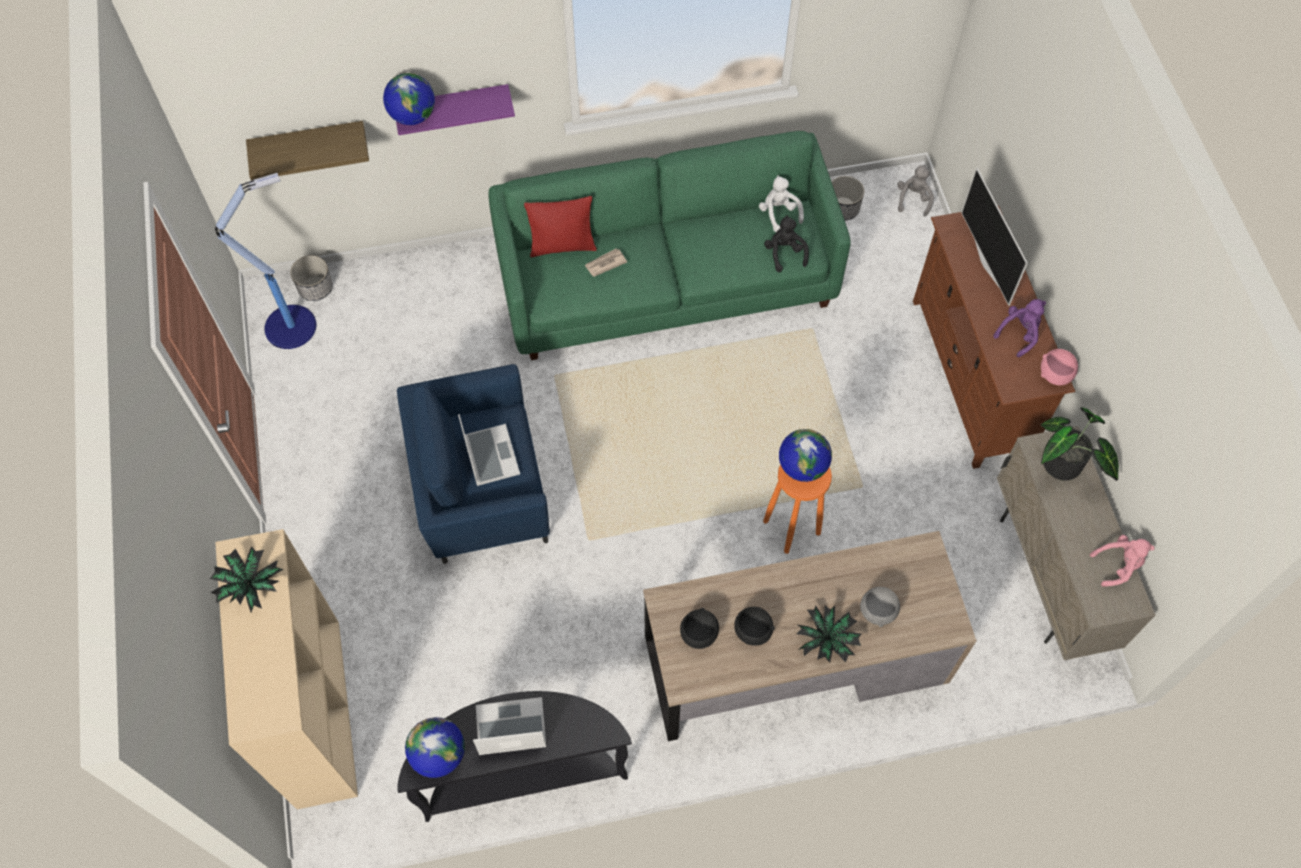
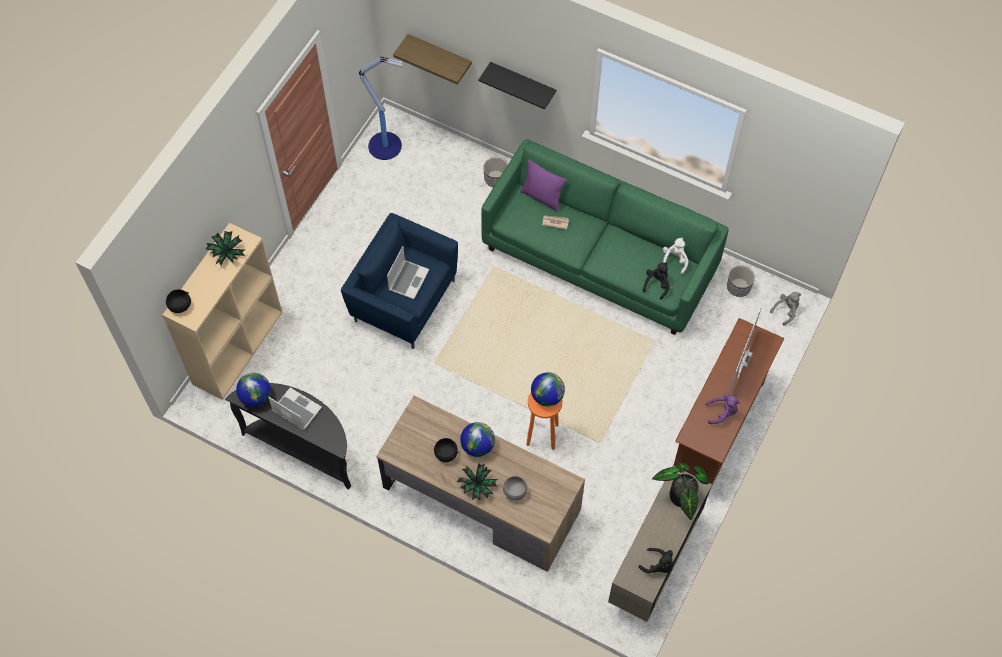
camera: 40 degrees right, 0 degrees up
(316, 288) = (414, 133): planter -> planter (496, 178)
(412, 116) = (493, 75): globe -> globe (477, 446)
(453, 106) = (523, 83): purple shelf -> black shelf
(562, 246) = (542, 197): red pillow -> purple pillow
(698, 635) = (419, 436): black bowl -> black bowl (179, 306)
(1055, 375) = (719, 447): pink bowl -> none
(1118, 565) = (658, 565): pink plush toy -> black plush toy

